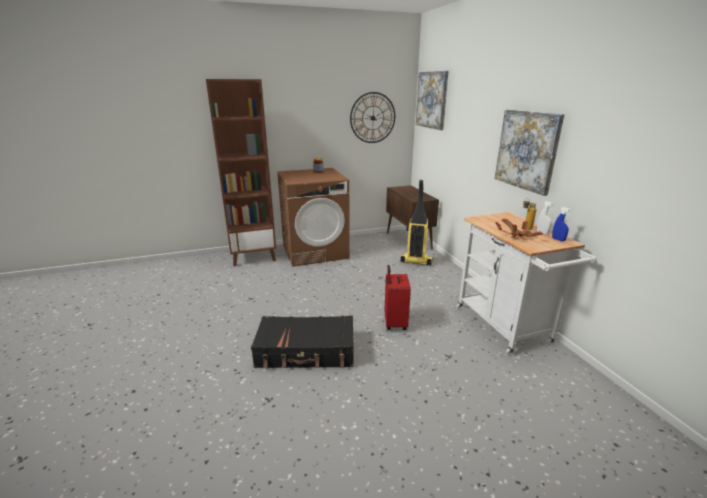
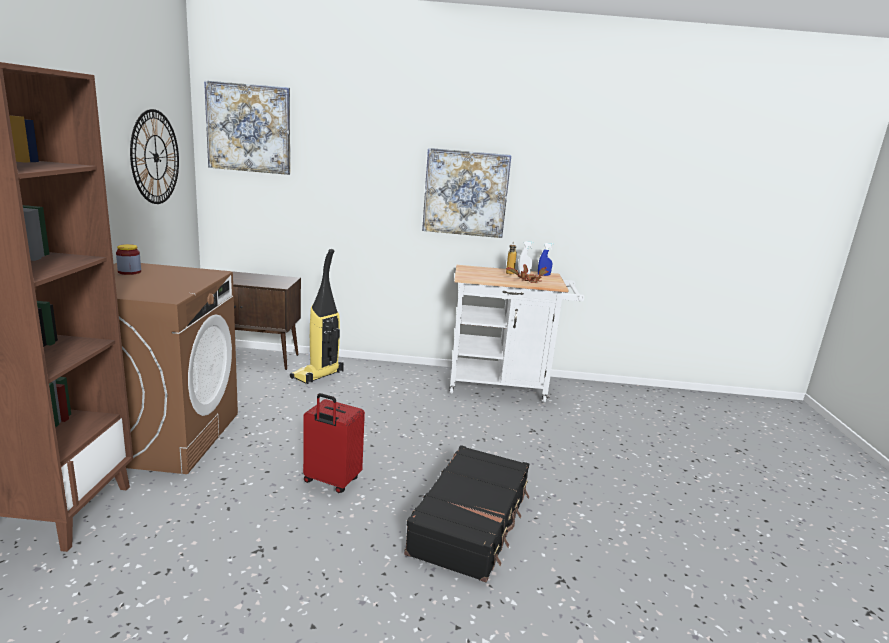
camera: 70 degrees left, 5 degrees down
(394, 323) = (452, 439): red suitcase -> red suitcase (331, 481)

